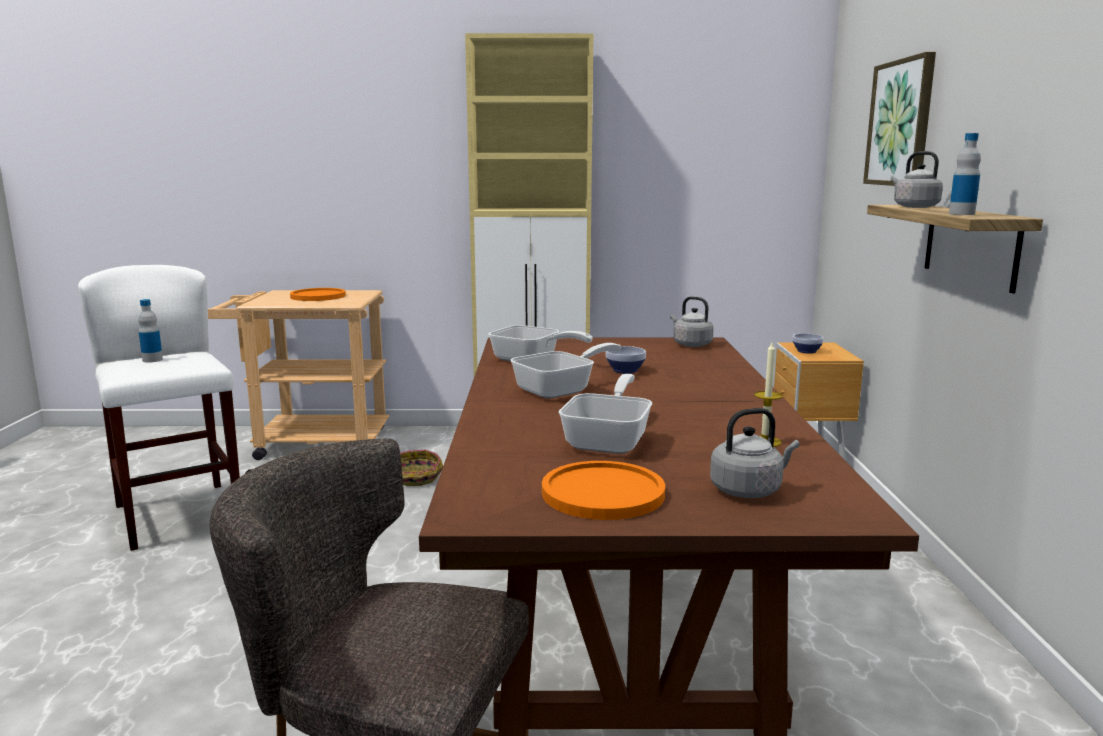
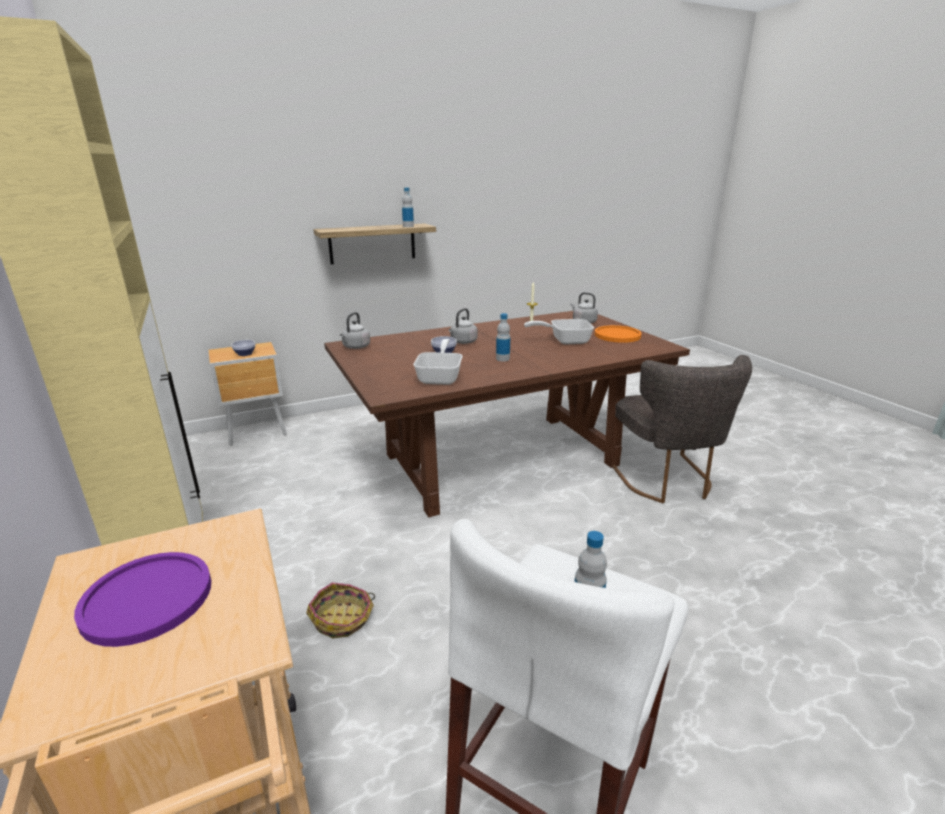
camera: 115 degrees left, 10 degrees up
(318, 296) = (147, 599): orange plate -> purple plate
(561, 390) = (502, 359): frying pan -> bottle
(901, 123) = (260, 177): picture -> none
(913, 207) = (348, 229): grey kettle -> grey kettle (462, 342)

